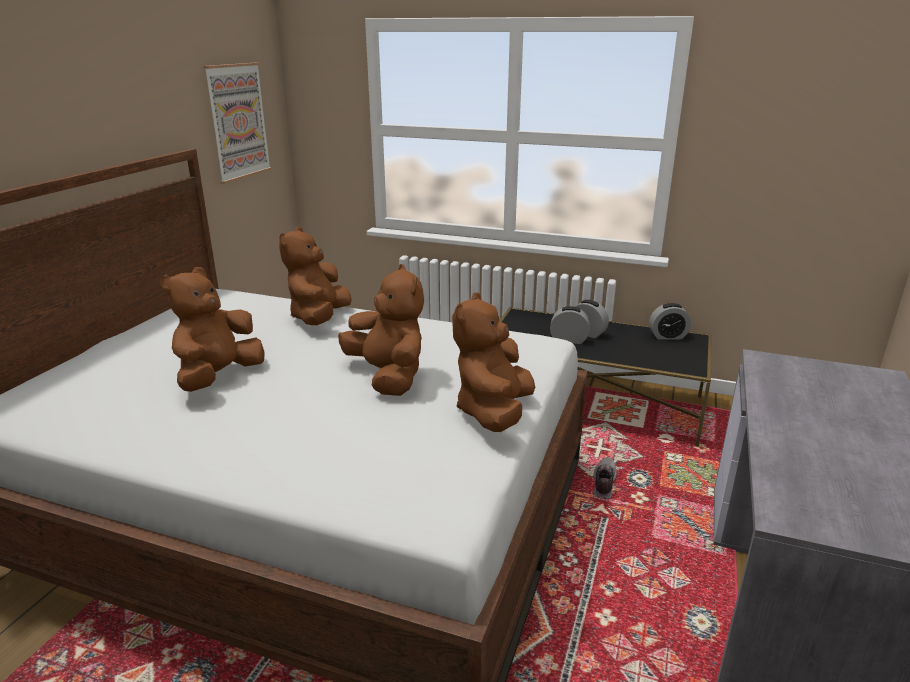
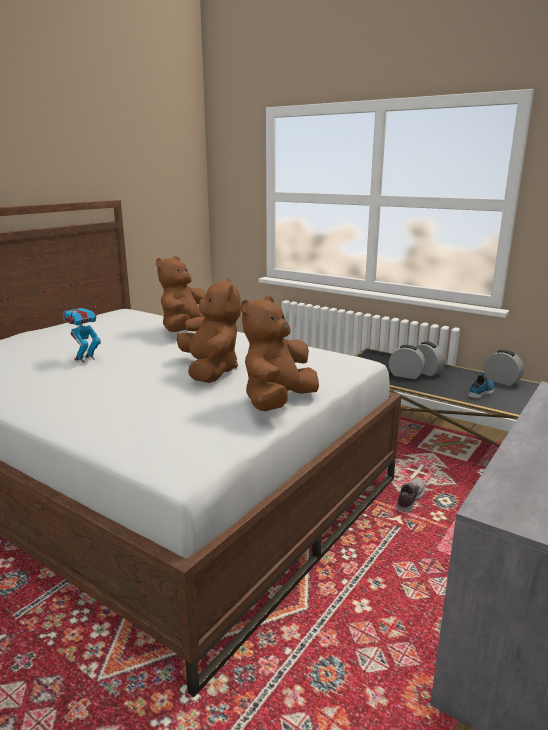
camera: 15 degrees right, 5 degrees down
(219, 377) = (85, 359): brown plush toy -> toy robot
(238, 121) = (163, 186): picture -> none
(655, 353) = (482, 392): none -> shoe
(667, 336) = (501, 381): alarm clock -> alarm clock turned 150 degrees counterclockwise

